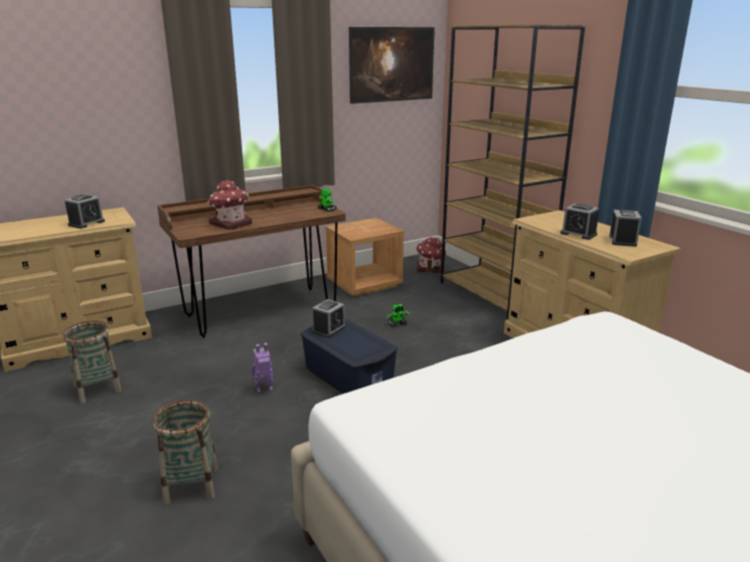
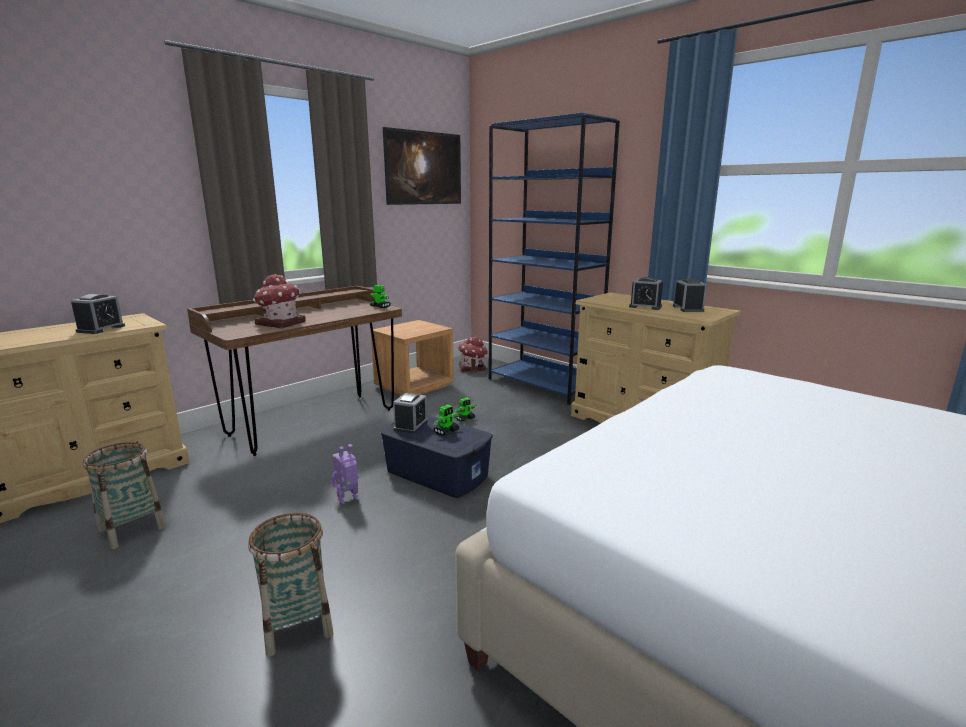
camera: 15 degrees left, 5 degrees down
(357, 339) = (446, 431): none -> toy robot
(493, 295) = (543, 384): brown bookcase -> blue bookcase

